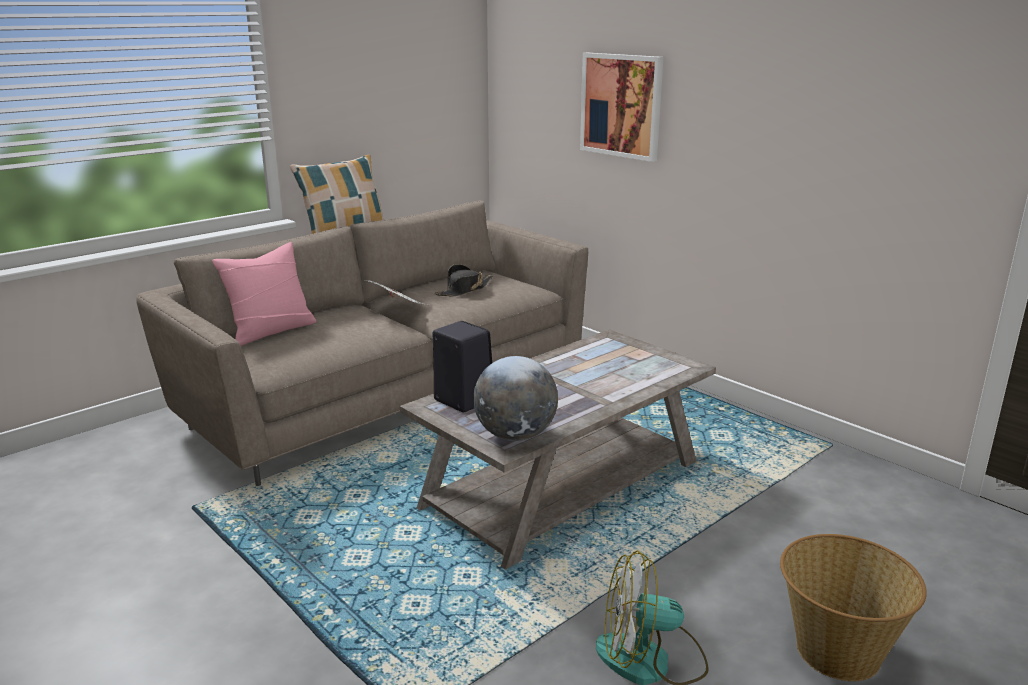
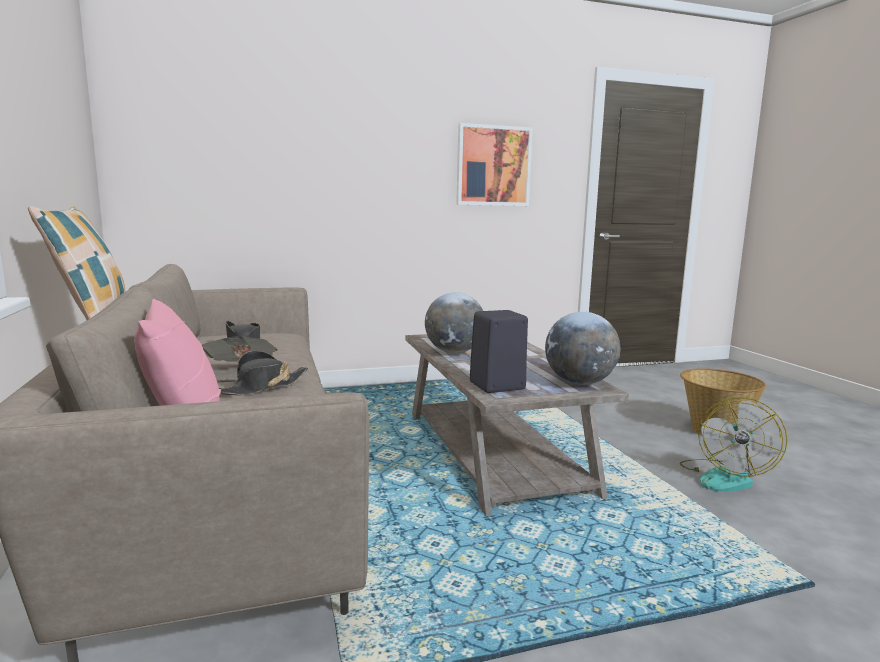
camera: 65 degrees left, 10 degrees down
(362, 325) = (262, 387): none -> black hat
(565, 362) = (454, 352): none -> globe
(621, 105) = (299, 163): picture -> picture (493, 166)

